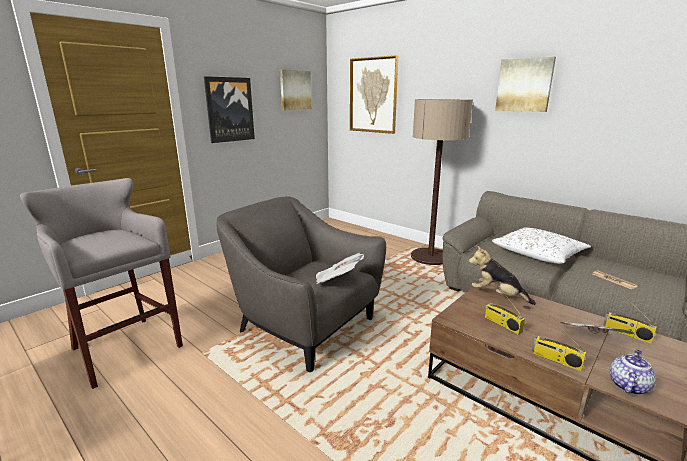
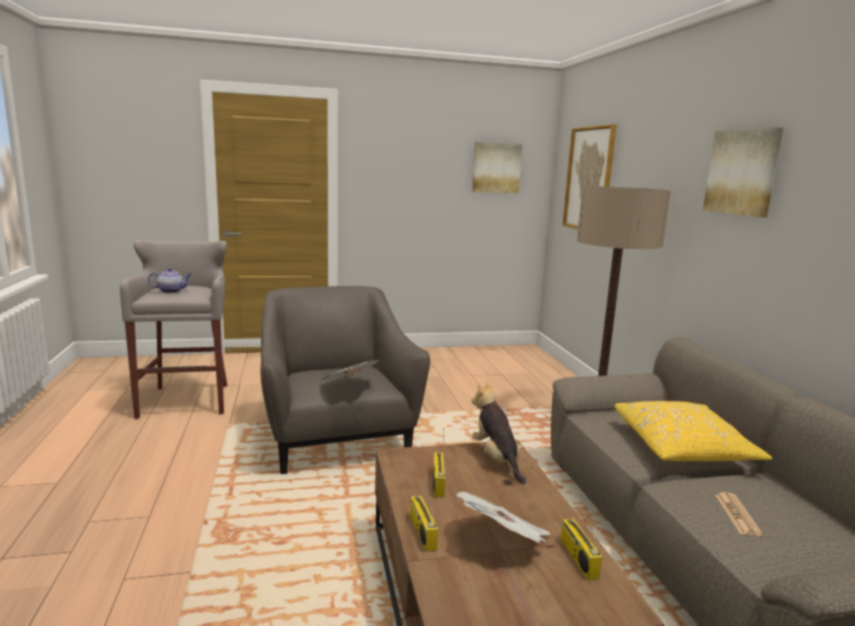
camera: 35 degrees right, 5 degrees down
(229, 109) = (397, 186): picture -> none
(538, 254) = (683, 447): white pillow -> yellow pillow
(628, 385) = (448, 587): teapot -> teapot (171, 291)

